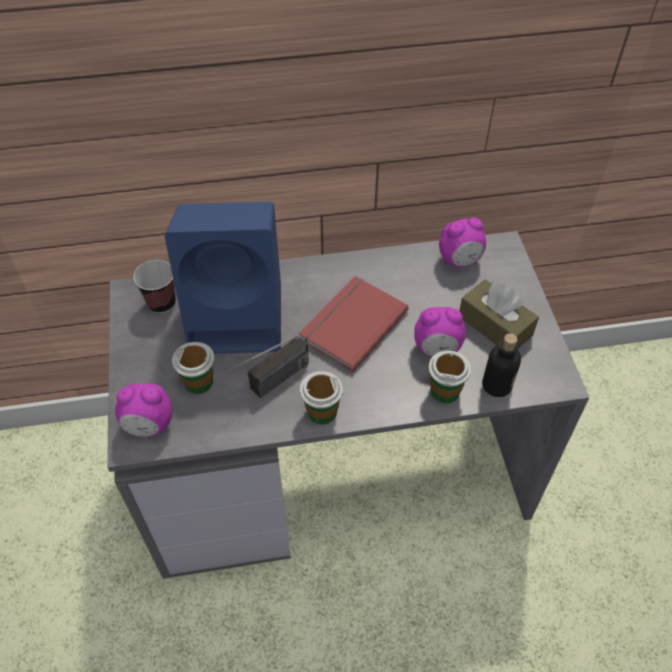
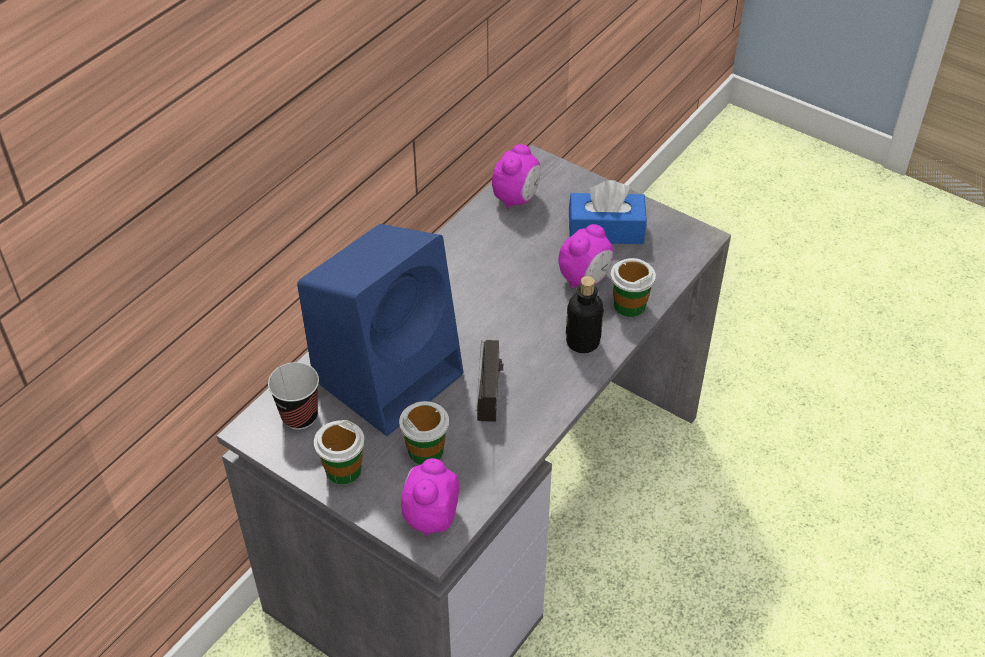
camera: 45 degrees left, 5 degrees down
(149, 425) = (430, 517): alarm clock -> alarm clock turned 150 degrees clockwise
(321, 411) = (558, 392): cup -> cup (343, 470)
(351, 324) = (493, 310): red book -> none
(495, 326) = (606, 230): brown tissue box -> blue tissue box
(496, 385) = (661, 273): bottle -> bottle (582, 342)

